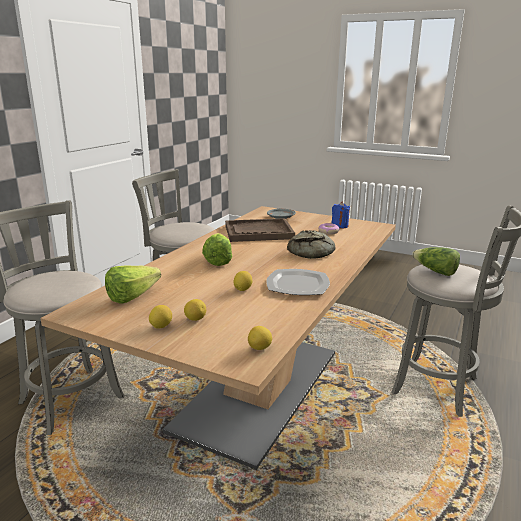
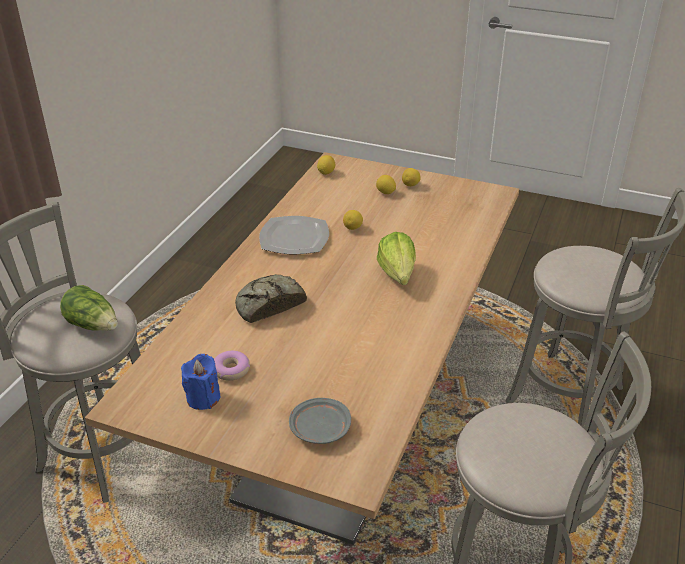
camera: 175 degrees right, 15 degrees up
(137, 296) = (455, 213): lettuce -> none
(258, 232) = (357, 359): brown tray -> none

